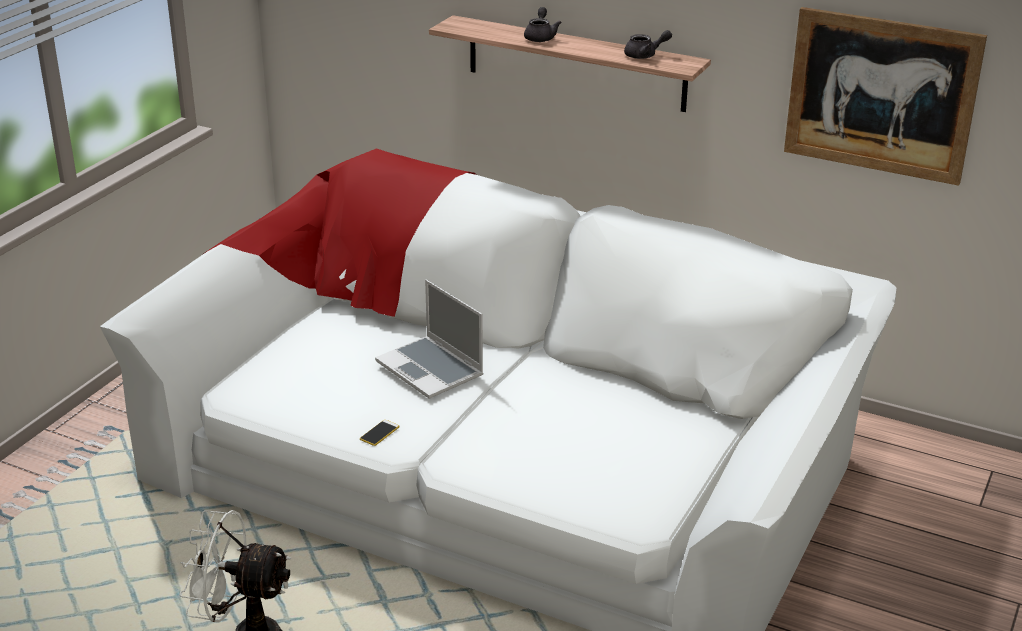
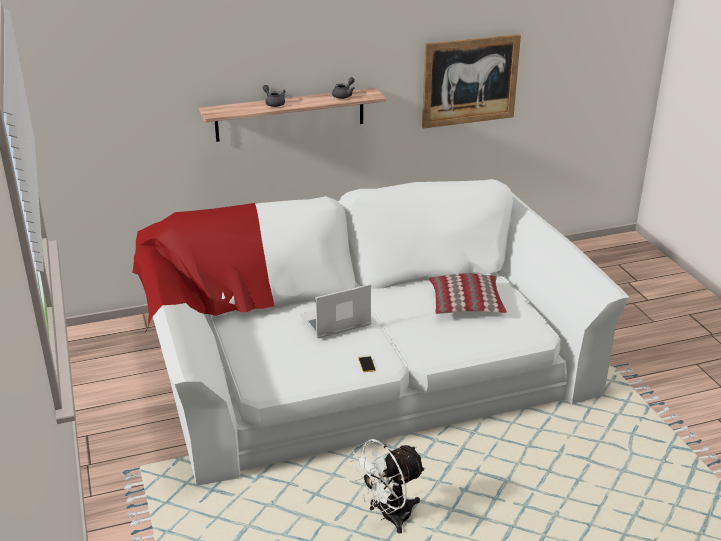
camera: 45 degrees left, 0 degrees up
(431, 369) = (335, 322): laptop -> laptop turned 150 degrees clockwise
(624, 435) = (466, 304): none -> pillow

